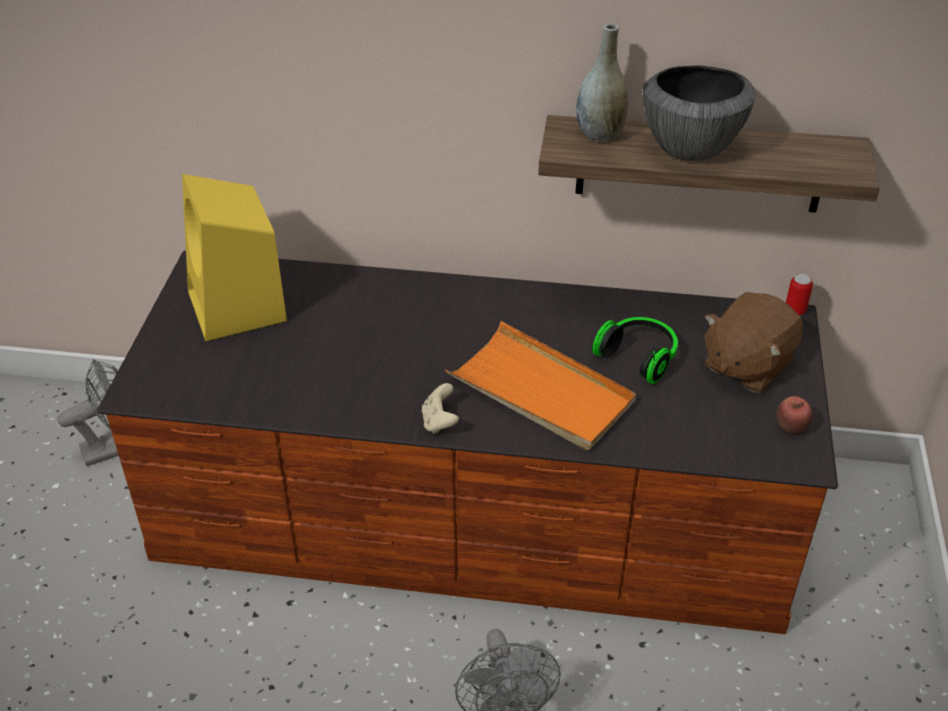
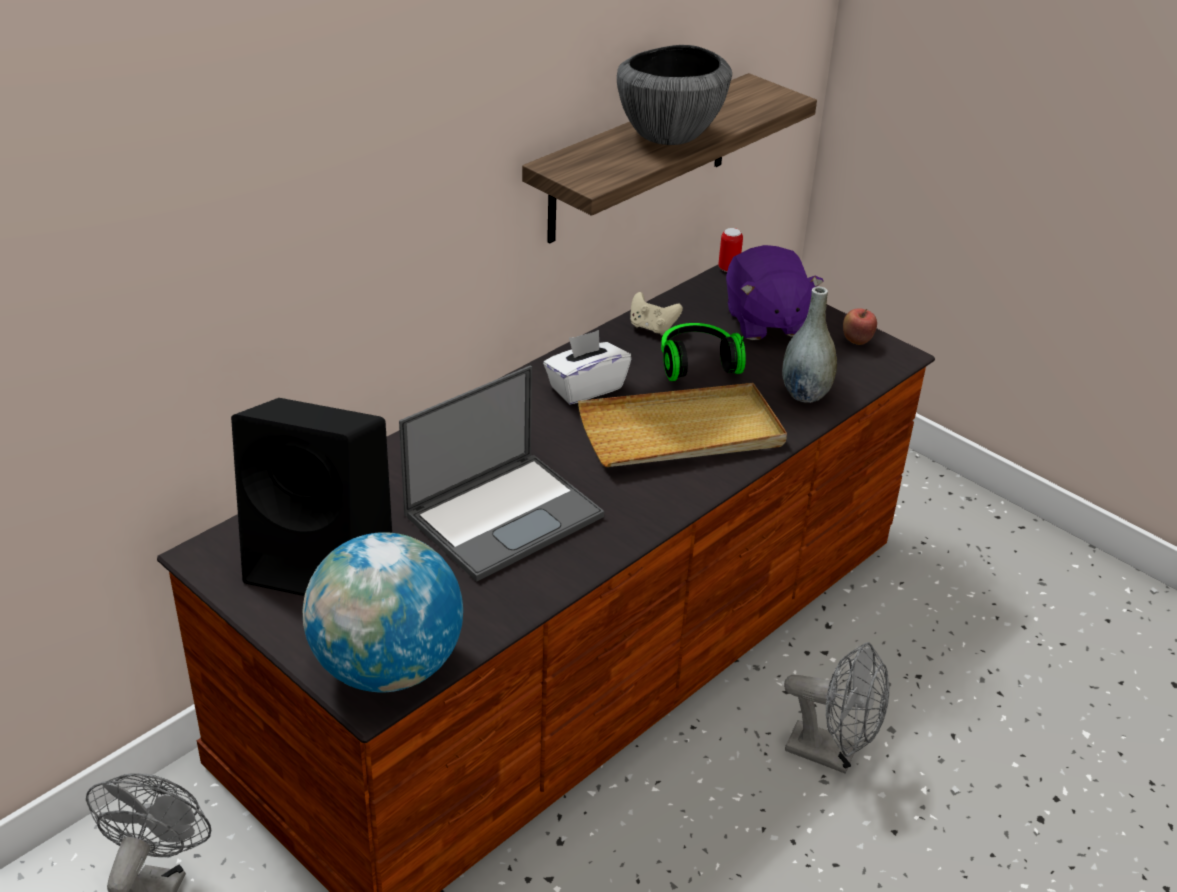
camera: 55 degrees left, 5 degrees down
(163, 385) = (386, 667): none -> globe
(238, 308) = (323, 558): yellow speaker -> black speaker
(356, 356) = (505, 514): none -> laptop
(439, 422) = (658, 507): beige game controller -> beige game controller (652, 328)
(538, 320) = (585, 388): none -> white tissue box
(541, 391) = (682, 433): orange tray -> beige tray
(600, 134) = (591, 158): grey vase -> grey vase (805, 394)
(746, 365) = (765, 322): brown plush toy -> purple plush toy

